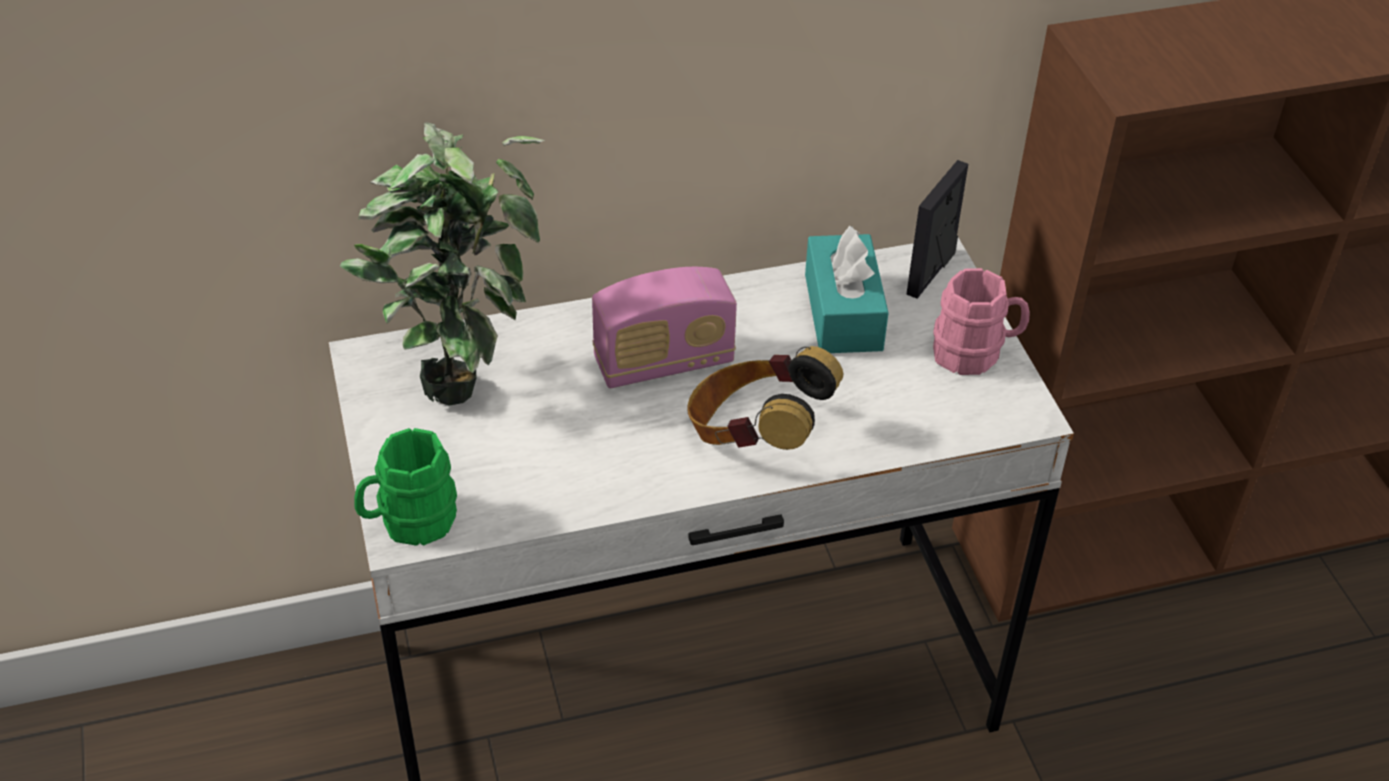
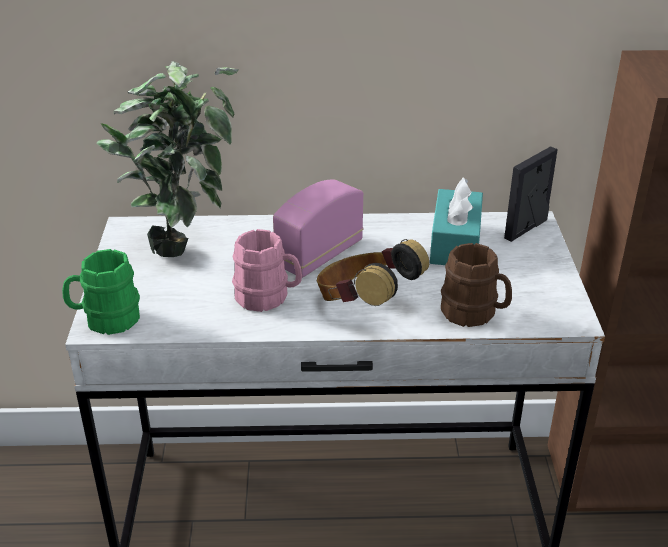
camera: 15 degrees right, 10 degrees down
(664, 362) = (319, 255): radio -> radio turned 135 degrees clockwise
(903, 427) = (474, 314): none -> brown mug
(976, 353) = (544, 278): pink mug -> pink mug (268, 298)

